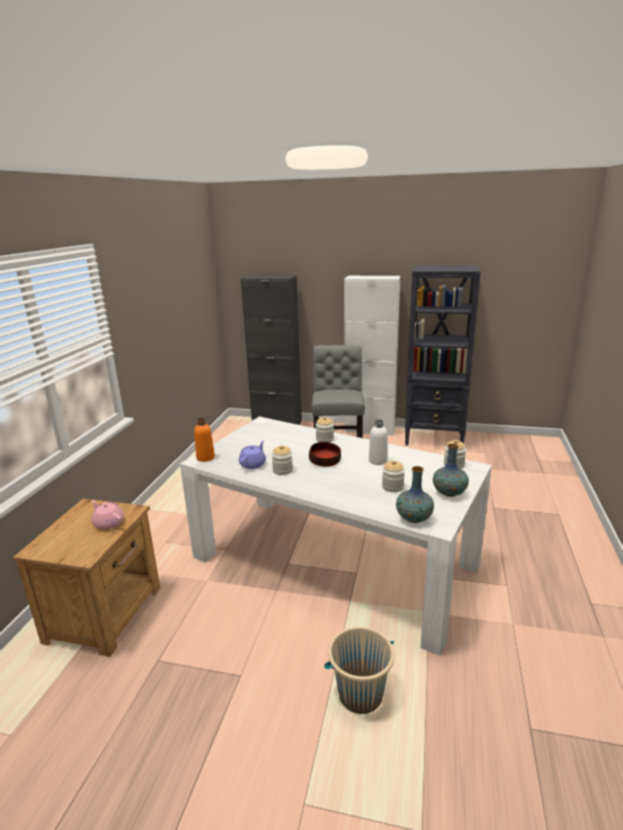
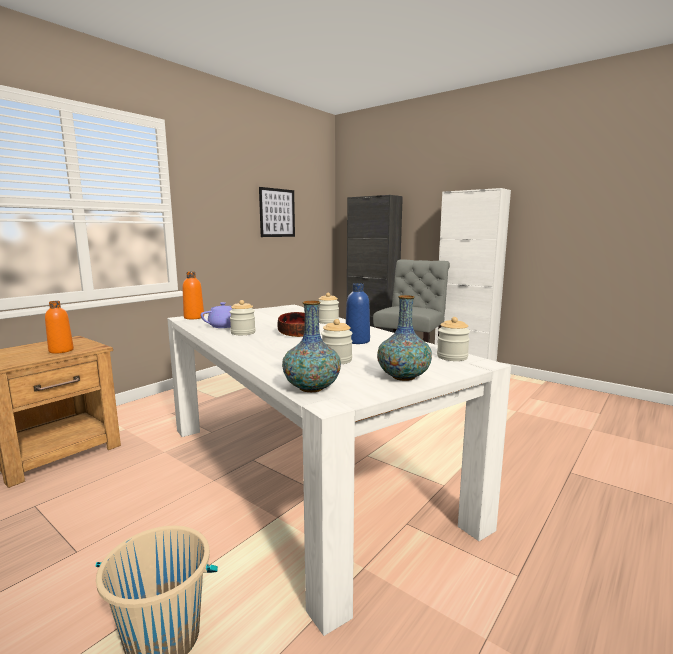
camera: 25 degrees right, 10 degrees down
(108, 523) = (61, 350): pink teapot -> orange bottle
(179, 306) = (277, 213): none -> picture
(378, 461) = (357, 341): white bottle -> blue bottle
(434, 438) = (538, 389): black bookcase -> none

